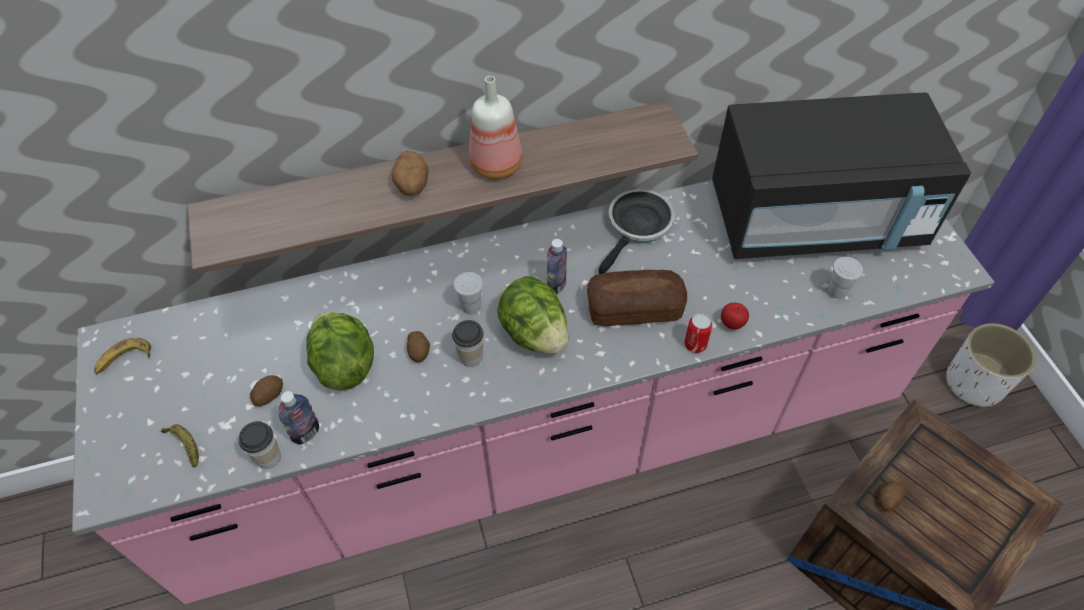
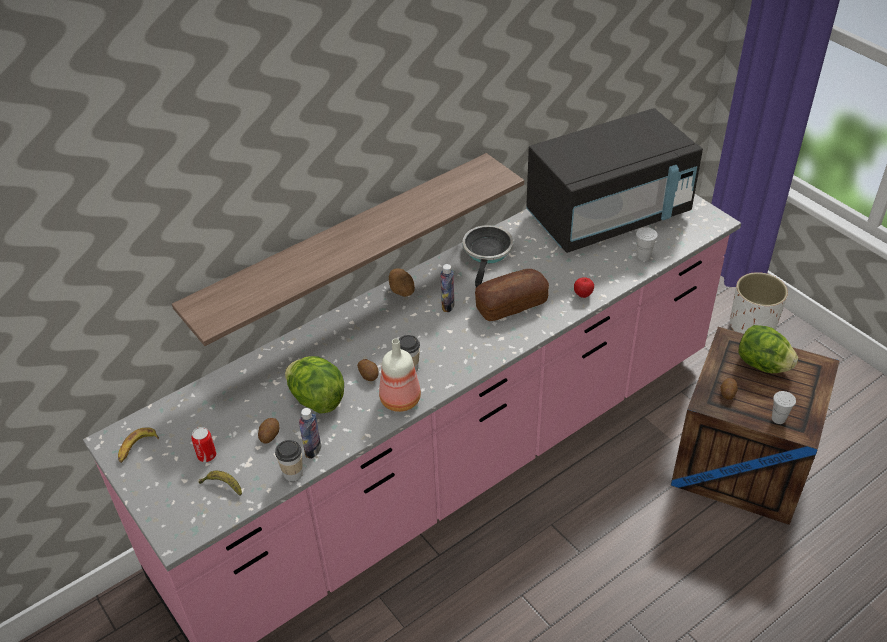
camera: 20 degrees left, 10 degrees down
(412, 186) = (335, 249): potato -> potato (402, 291)
(471, 307) = (392, 336): white cup -> white cup (778, 418)
(495, 164) = (387, 221): bottle -> bottle (399, 399)
(534, 333) = (448, 339): lettuce -> lettuce (762, 365)
(695, 344) = (564, 314): can -> can (207, 455)

